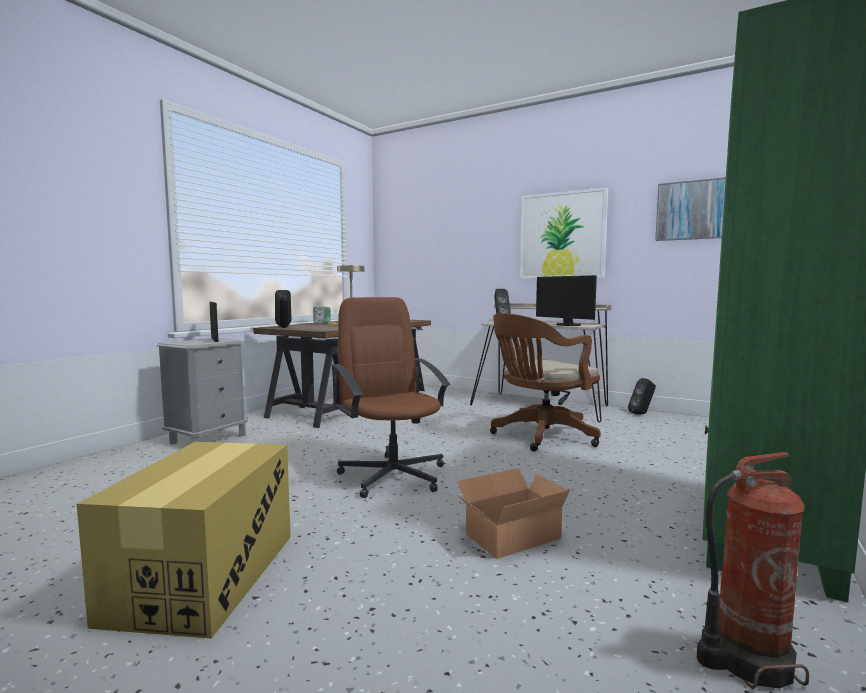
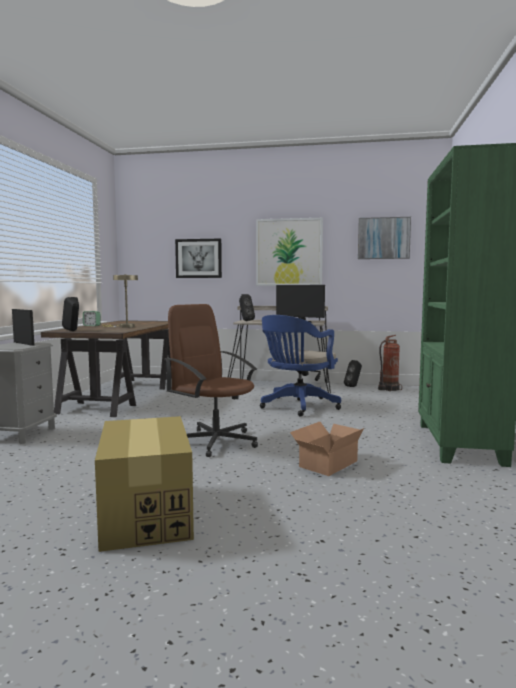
camera: 20 degrees left, 0 degrees up
(455, 247) = (198, 258): none -> picture
(540, 436) = (297, 407): brown office chair -> blue office chair
(745, 660) = (479, 496): fire extinguisher -> fire extinguisher (388, 389)

